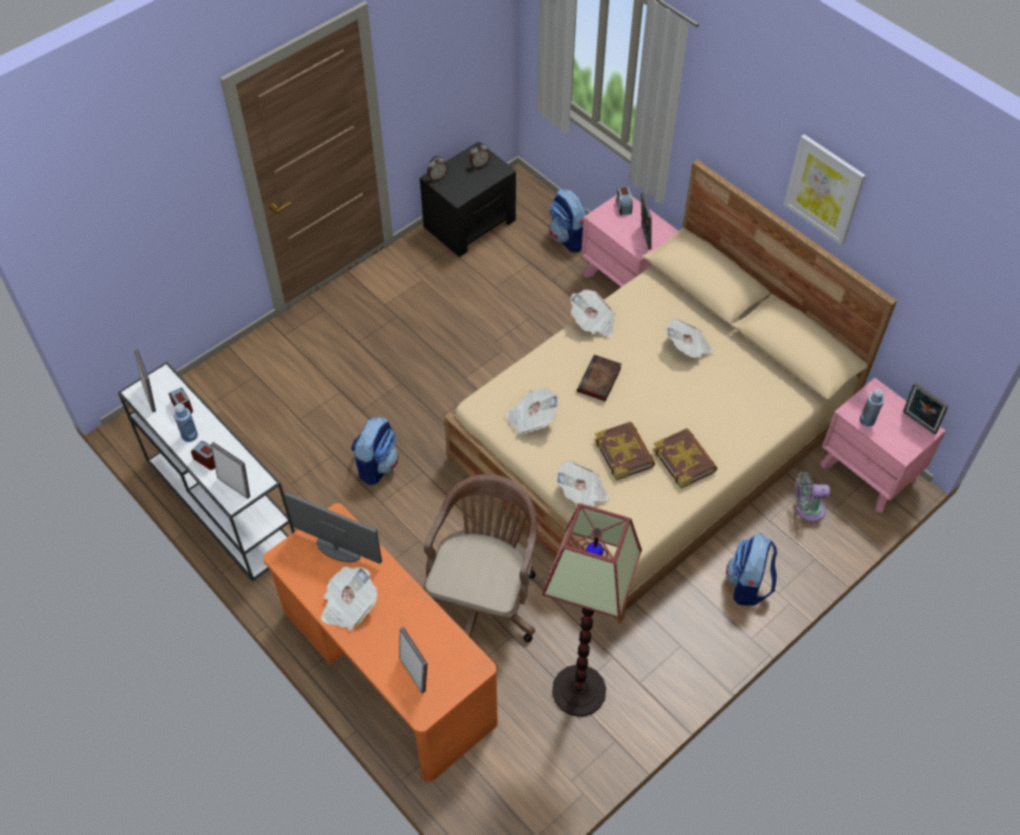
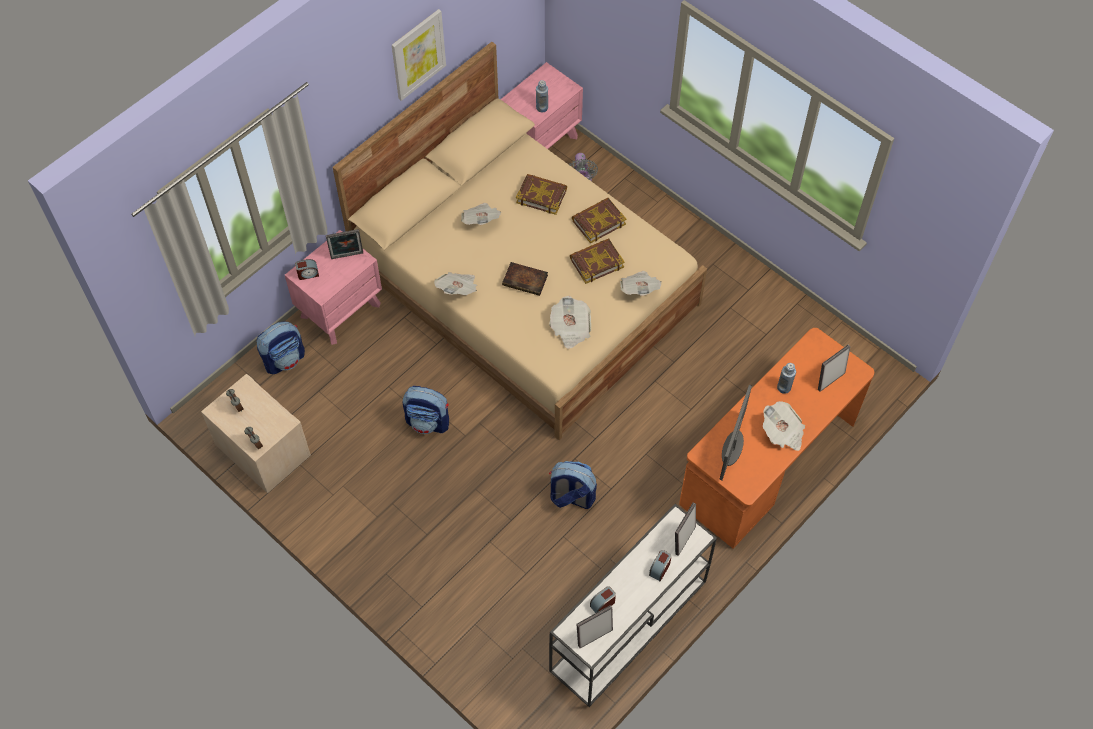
camera: 95 degrees left, 5 degrees up
(189, 435) = (634, 590): blue bottle -> blue bottle (784, 387)
(470, 223) = (262, 449): black nightstand -> beige nightstand
(483, 599) = (694, 399): brown office chair -> none
(578, 691) = (762, 328): floor lamp -> none
(724, 406) = (541, 196): none -> book
(748, 585) = (653, 220): backpack -> backpack (428, 421)
(918, 423) = (542, 77): picture frame -> none

